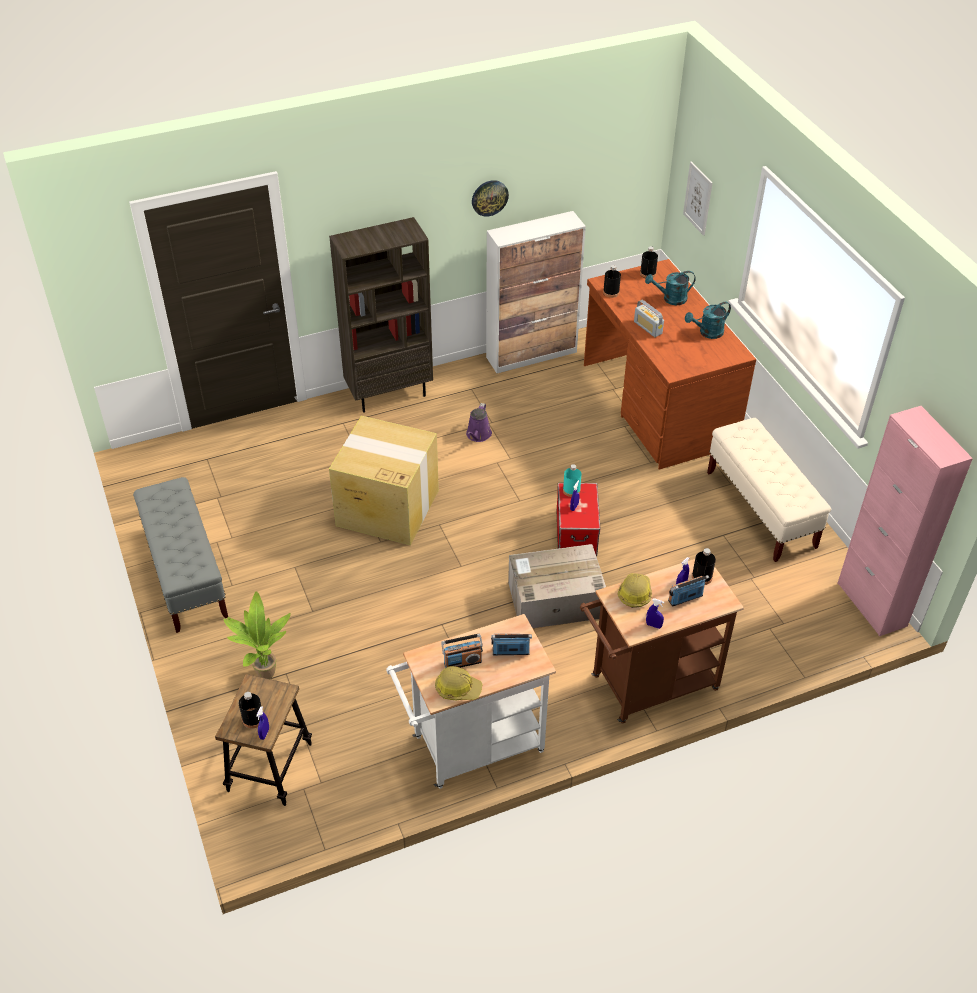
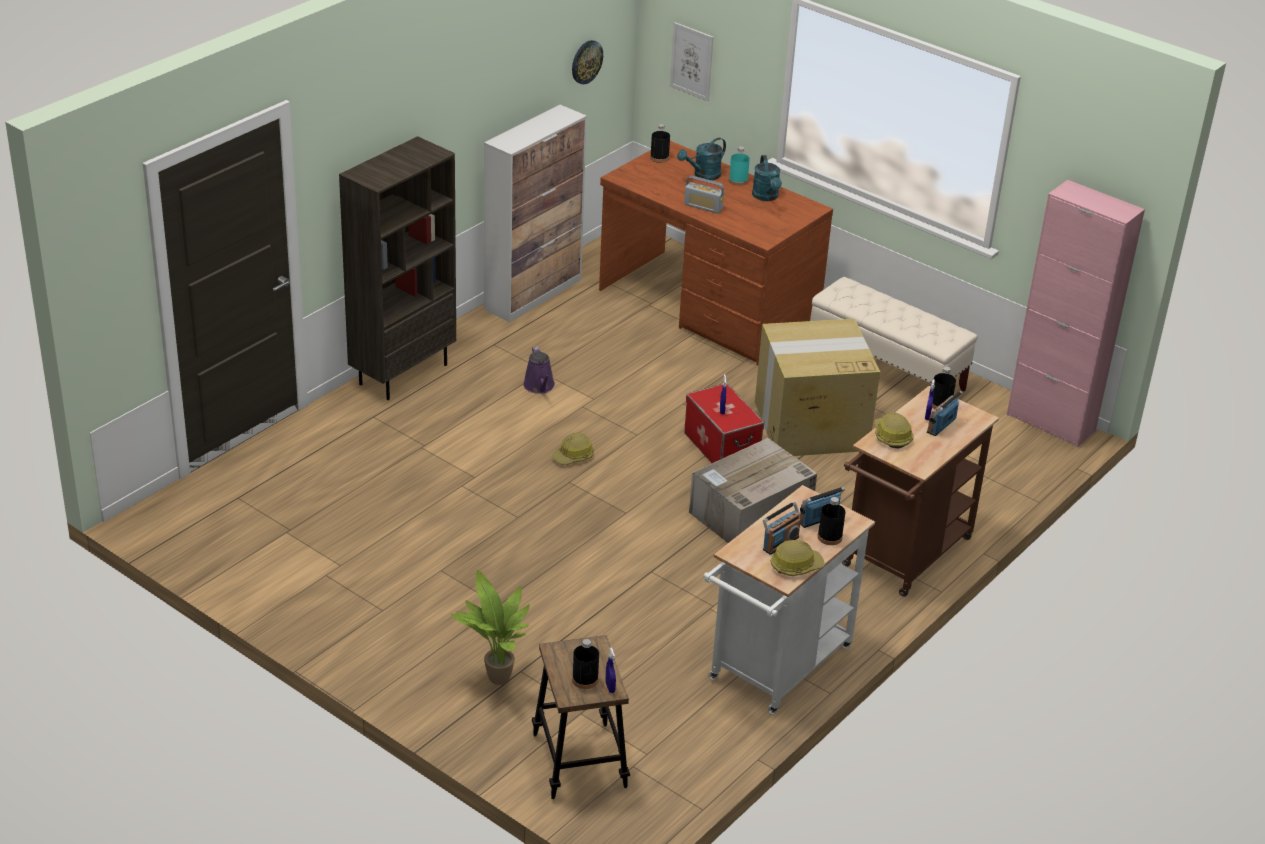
camera: 30 degrees left, 10 degrees down
(186, 574) = (317, 617): grey bench -> none
(386, 507) = (496, 483): cardboard box -> cardboard box (809, 426)
(458, 503) = (573, 456): none -> hard hat
(489, 197) = (482, 101): wall clock -> wall clock (586, 61)
(571, 490) = (706, 396): turquoise bottle -> turquoise bottle (738, 181)
(611, 292) = (637, 184): black bottle -> black bottle (829, 537)
(653, 625) = (931, 456): blue spray bottle -> none
(707, 333) = (766, 197): turquoise watering can -> turquoise watering can turned 45 degrees counterclockwise

